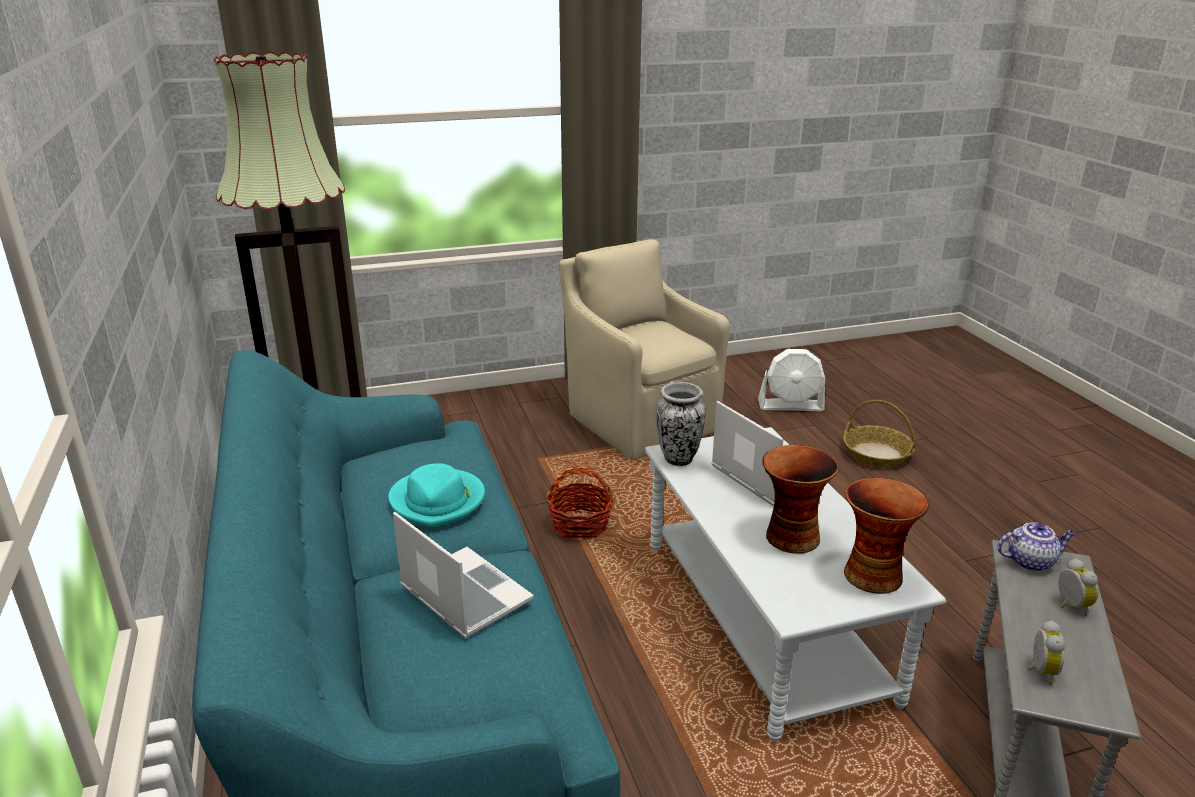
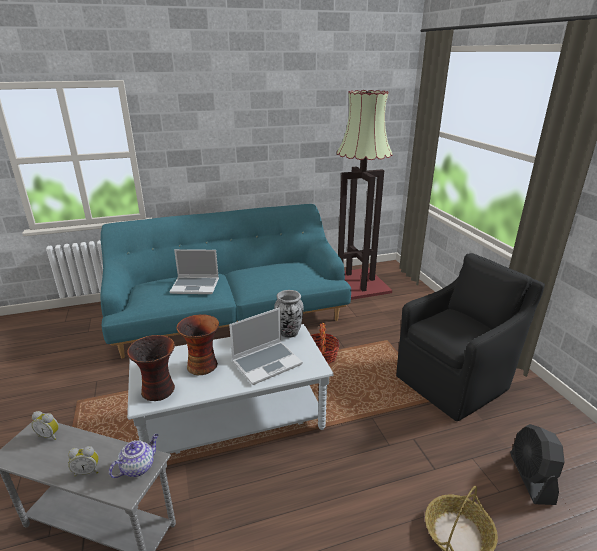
camera: 90 degrees right, 0 degrees up
(438, 501) = (261, 277): turquoise hat -> none
(463, 594) = (196, 286): laptop -> laptop turned 45 degrees clockwise
(640, 420) = (454, 381): beige armchair -> black armchair
(791, 405) = (531, 478): white fan -> black fan
(1031, 561) = (138, 467): teapot -> teapot turned 135 degrees counterclockwise

